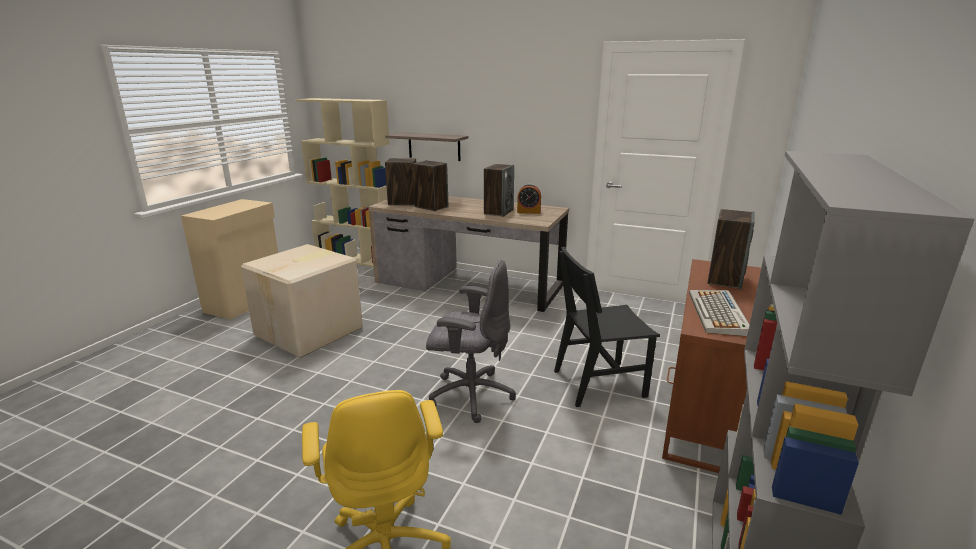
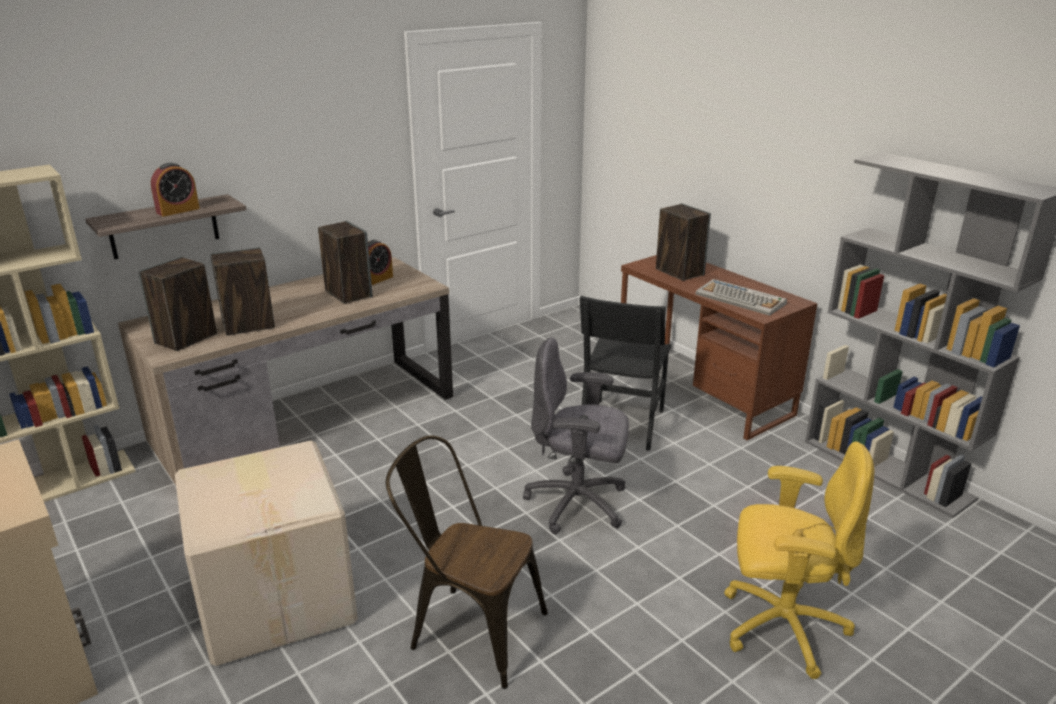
camera: 60 degrees left, 5 degrees up
(311, 394) = (468, 629): none -> brown chair
(429, 135) = (178, 210): none -> alarm clock
(470, 395) = (578, 504): grey office chair -> grey office chair turned 120 degrees counterclockwise

